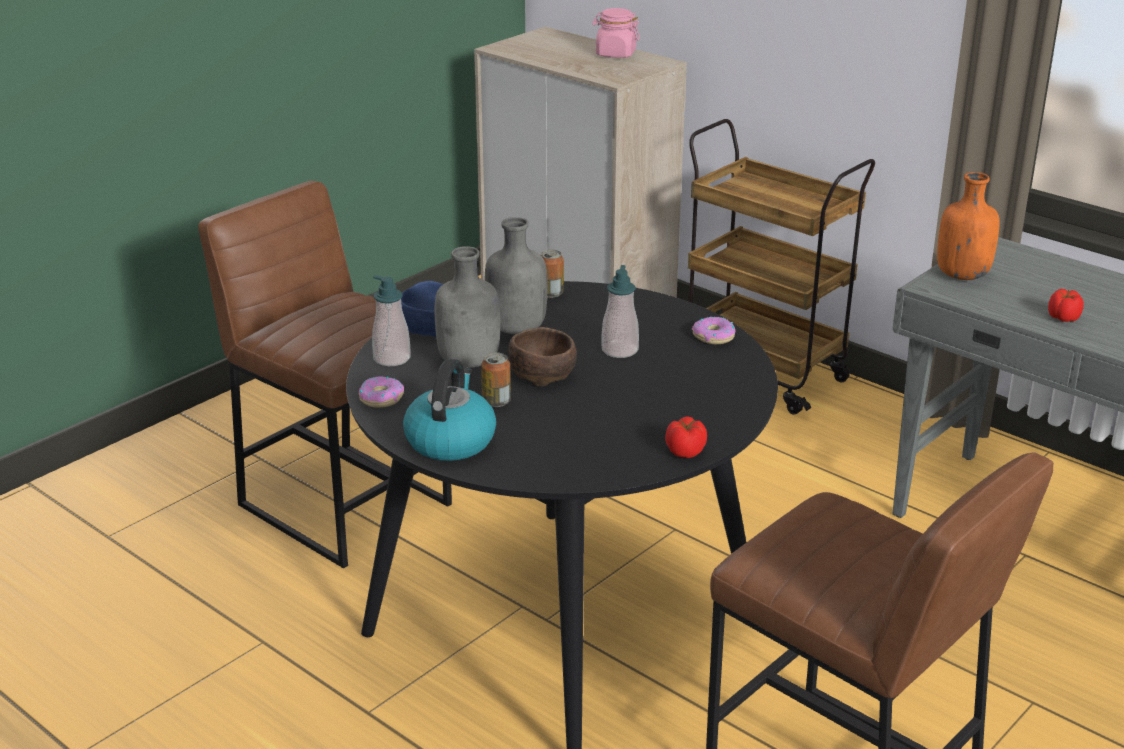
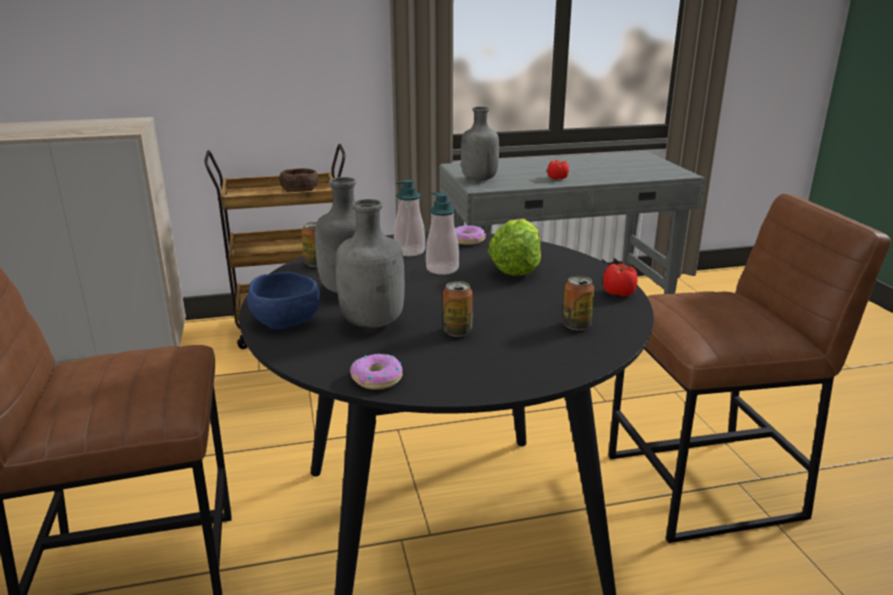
camera: 55 degrees left, 5 degrees down
(392, 358) = (310, 351): soap dispenser -> soap dispenser (409, 251)
(450, 440) = (499, 370): kettle -> none
(543, 373) = (436, 302): brown bowl -> brown bowl (299, 191)
(577, 450) = (576, 325): none -> can
(615, 54) = (88, 123): pink jar -> none
(673, 383) = (515, 268): none -> lettuce
(961, 275) = (478, 179): orange bottle -> grey bottle

